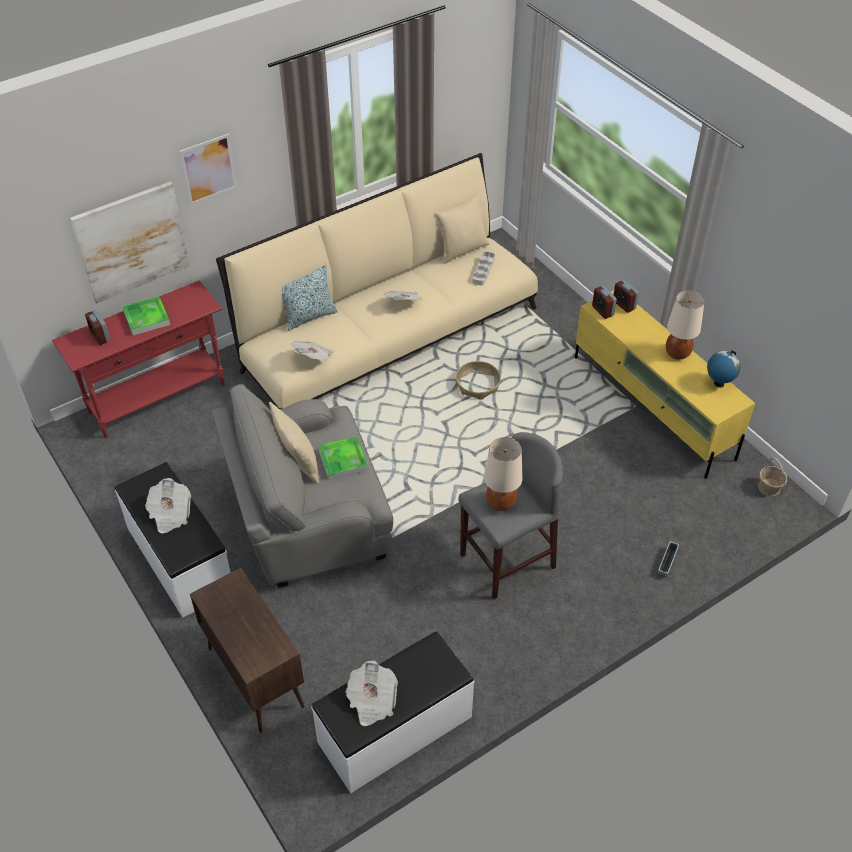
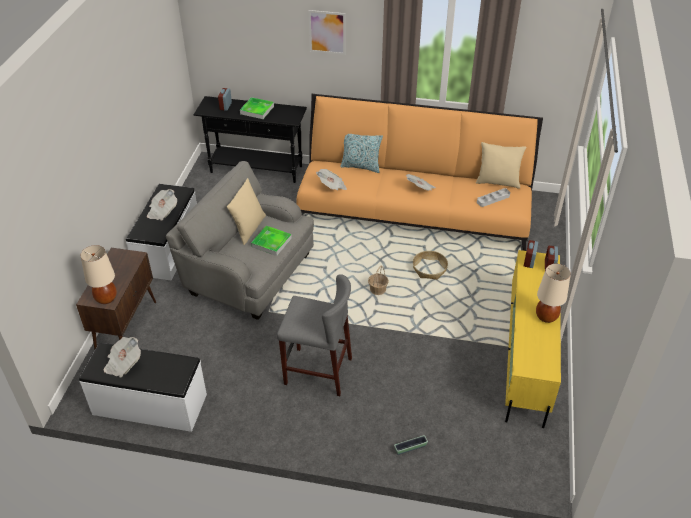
camera: 45 degrees right, 5 degrees down
(131, 241) = (267, 57): picture -> none
(158, 398) = (256, 169): red console table -> black console table
(388, 334) = (413, 211): beige sofa -> orange sofa
(501, 503) = (305, 315): beige table lamp -> beige table lamp (106, 299)
(718, 383) = (550, 353): globe -> none
(769, 488) = (544, 461): basket -> basket (377, 289)

